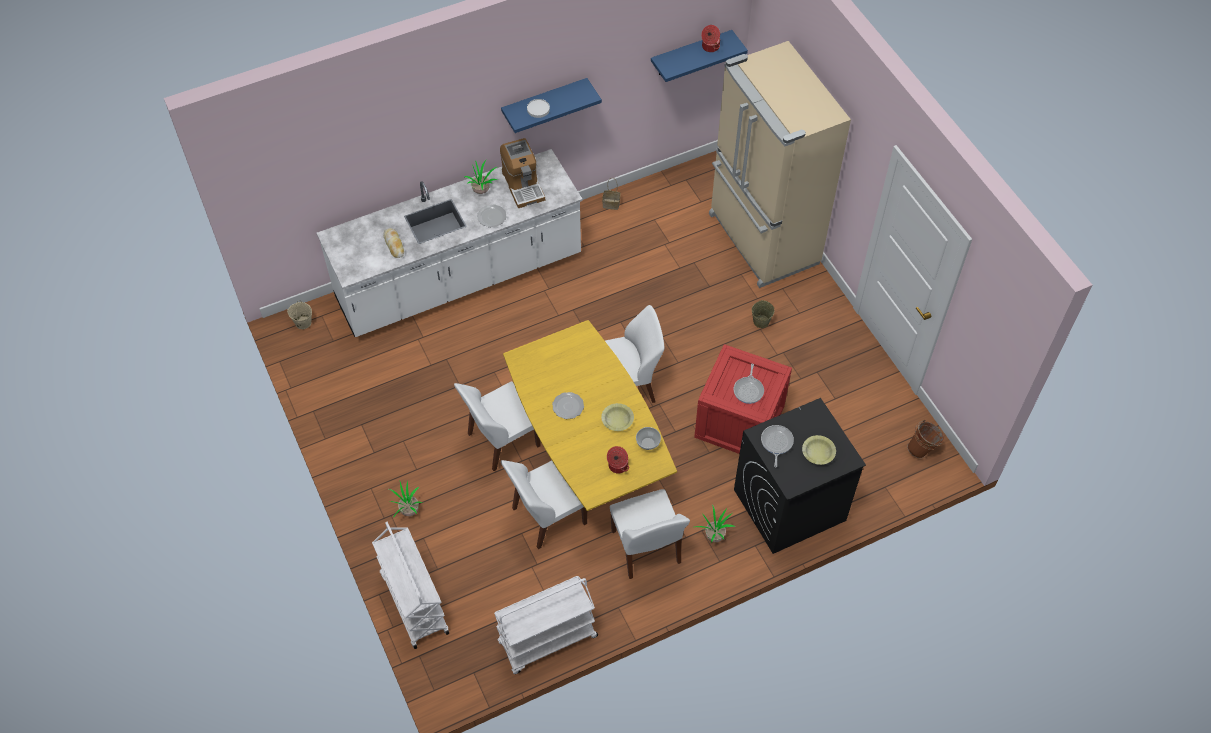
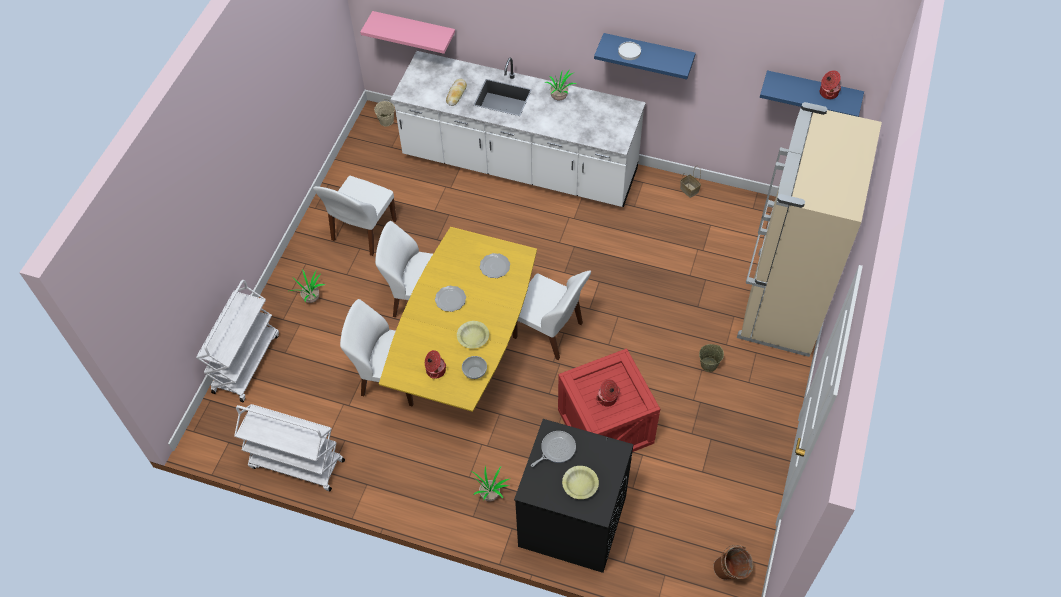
camera: 45 degrees right, 0 degrees up
(309, 213) = (414, 29): none -> pink shelf
(491, 217) = (544, 121): plate -> plate (494, 266)
(523, 185) = (593, 115): coffee machine -> none
(646, 549) = (432, 460): white chair -> white chair (363, 231)
(749, 390) = (607, 399): frying pan -> cooking pot

